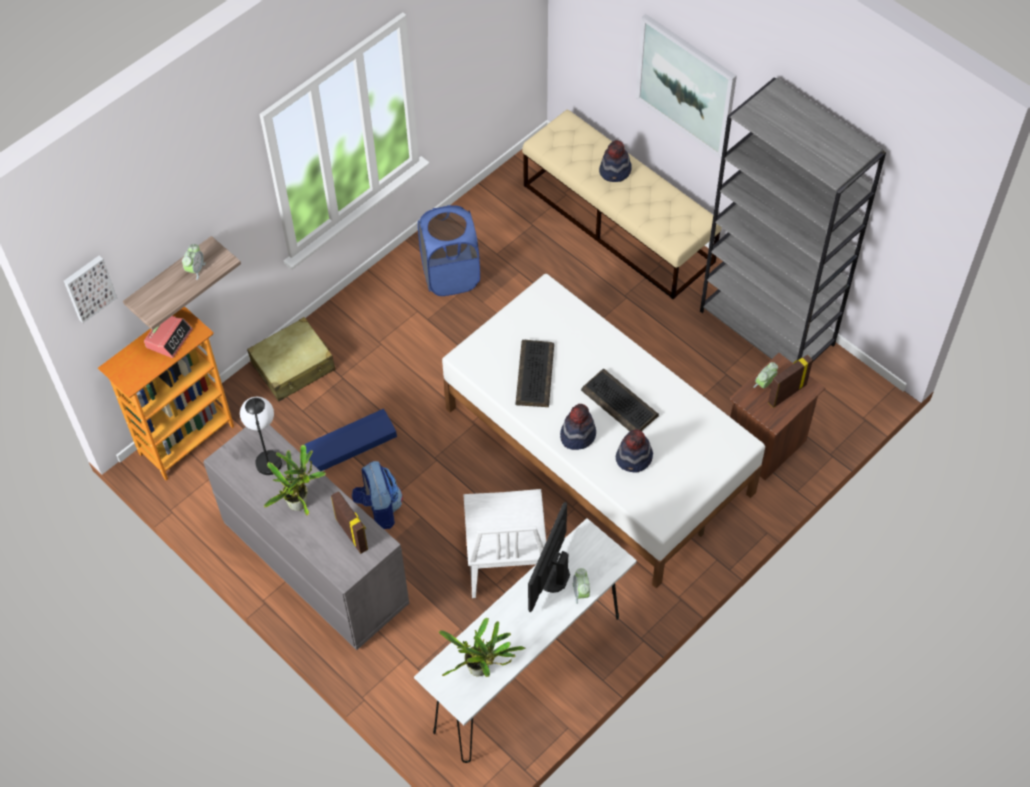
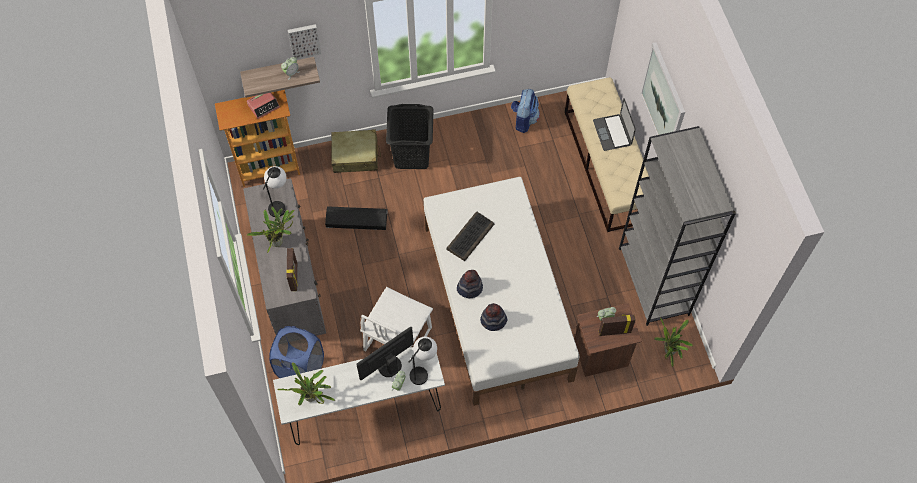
camera: 30 degrees right, 5 degrees up
(88, 287) = (215, 55): picture -> picture (304, 40)
(350, 444) = (356, 220): blue storage box -> black storage box
(367, 329) = (412, 155): none -> black laundry basket
(379, 508) = (347, 267): backpack -> backpack (523, 120)
(450, 276) = (482, 147): blue laundry basket -> blue laundry basket (301, 368)
(598, 558) = (423, 370): none -> table lamp
(615, 171) = (612, 132): hat -> laptop
(620, 403) = (509, 282): keyboard -> none
(840, 399) = (669, 352): none -> potted plant

